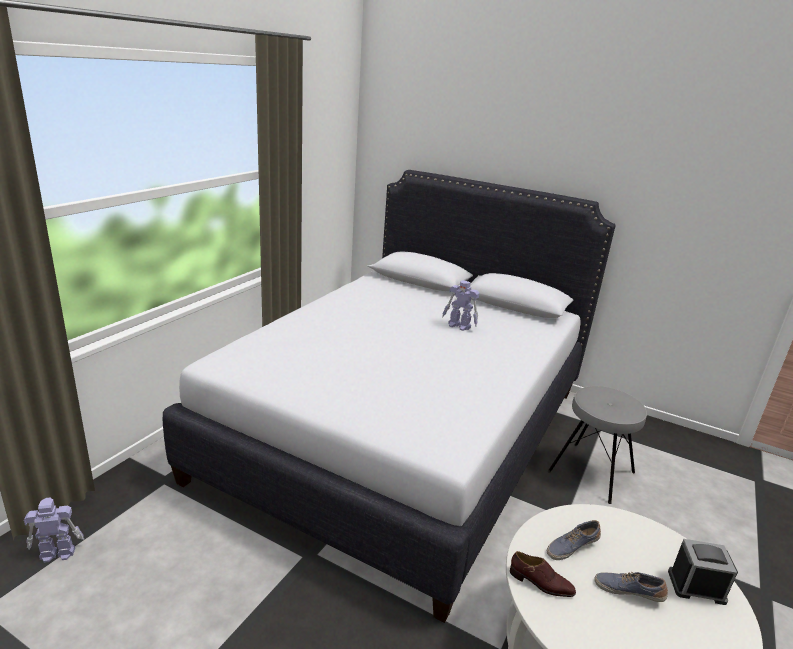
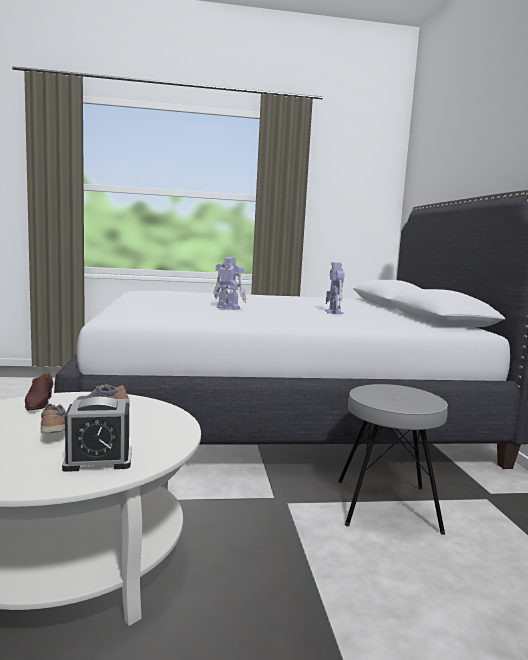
camera: 55 degrees right, 15 degrees down
(57, 553) = (33, 376): toy robot -> toy robot (227, 308)
(696, 586) = (98, 460): alarm clock -> alarm clock turned 105 degrees clockwise

